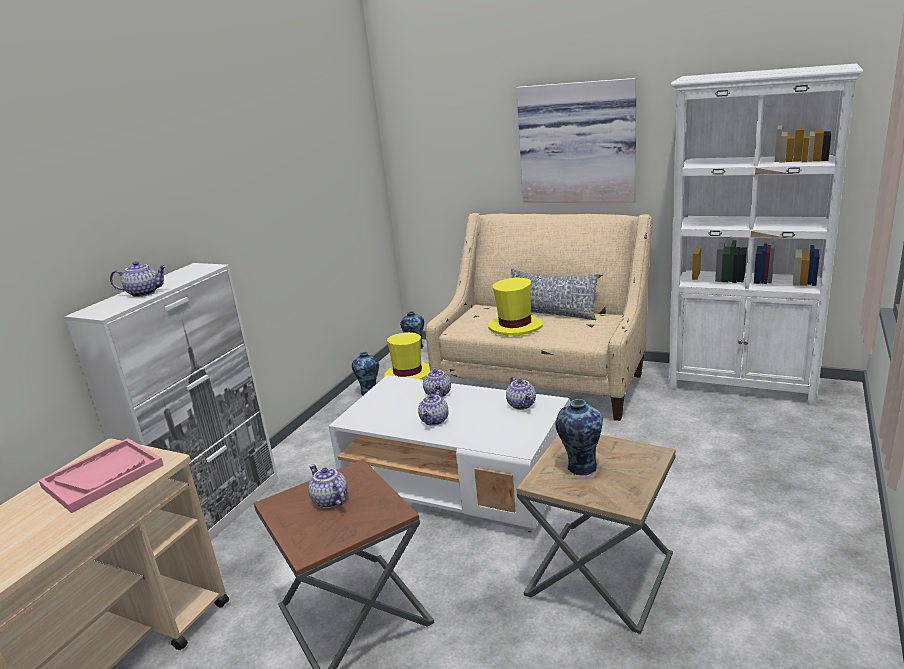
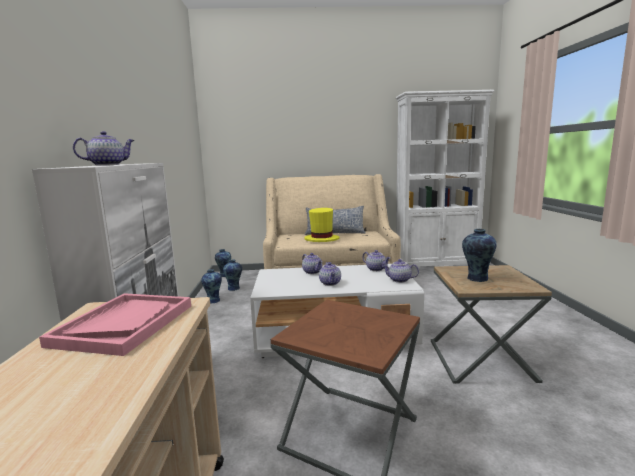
camera: 30 degrees left, 10 degrees down
(329, 500) = (338, 323): teapot -> teapot (399, 280)
(408, 375) = (234, 288): yellow hat -> vase
(577, 142) = (336, 133): picture -> none

